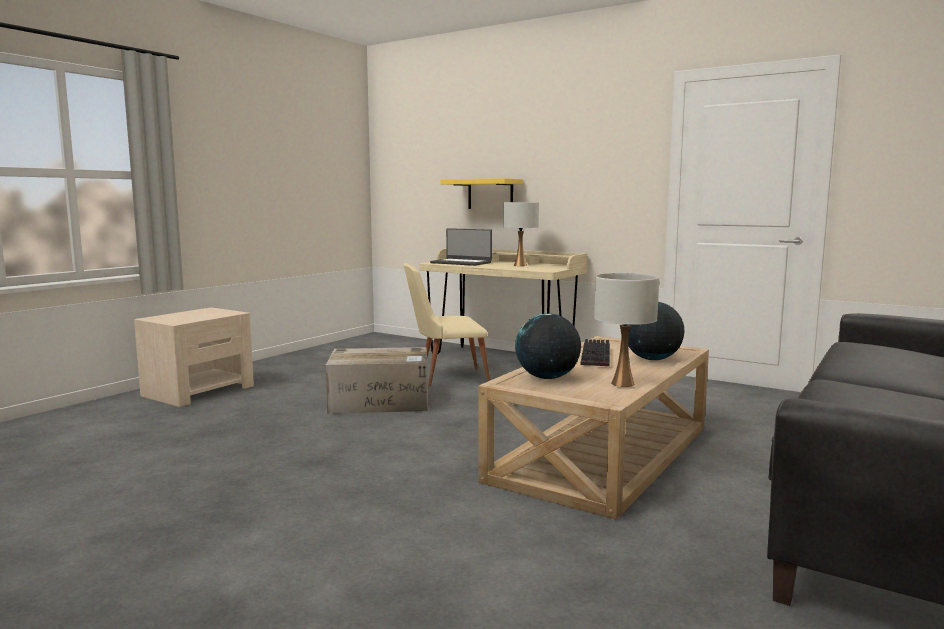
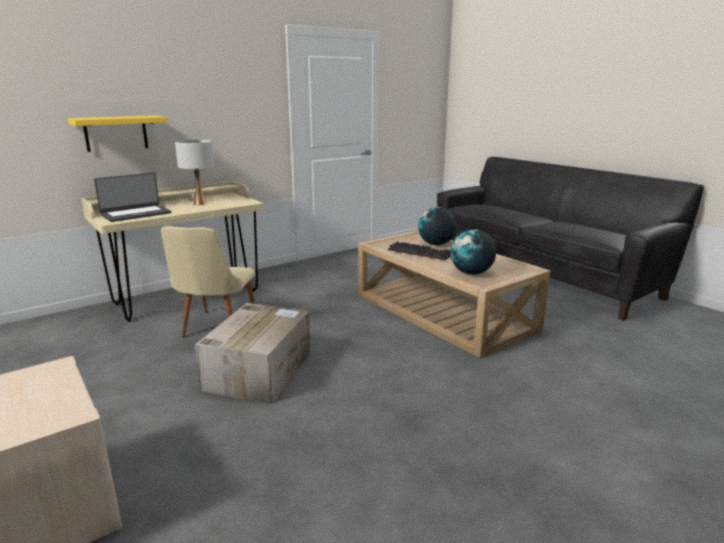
camera: 70 degrees left, 10 degrees up
(623, 384) = (496, 260): white table lamp -> none

